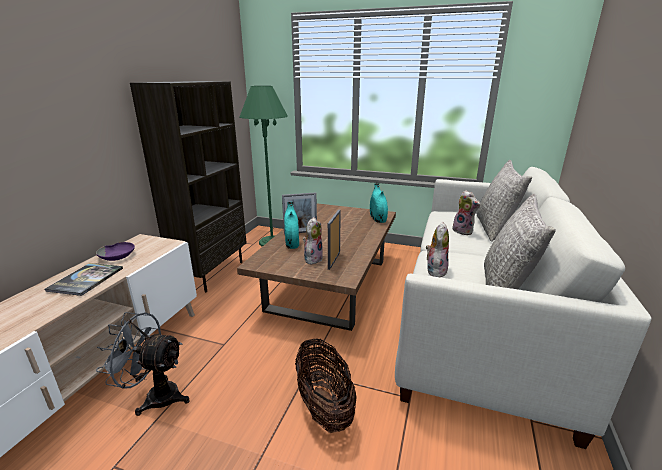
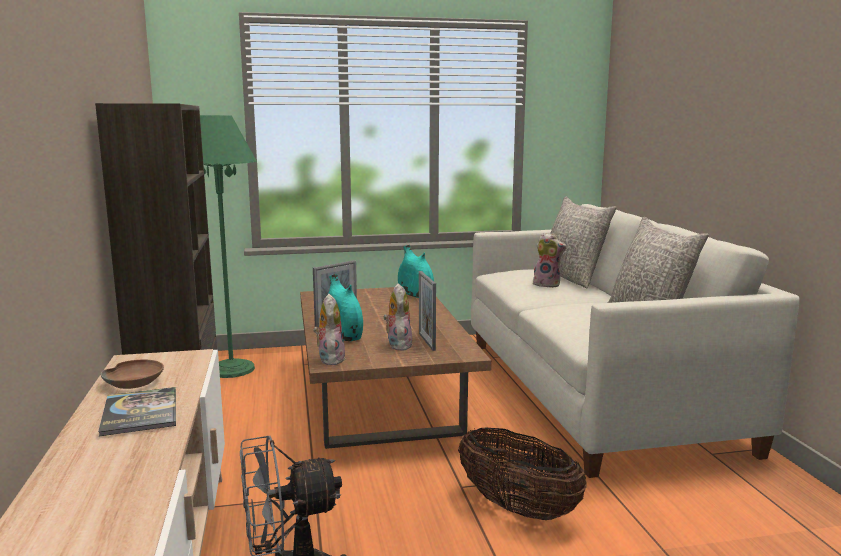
camera: 30 degrees left, 10 degrees down
(118, 256) = (135, 382): purple bowl -> brown bowl
(435, 270) = (568, 320): plush toy -> plush toy (329, 359)

